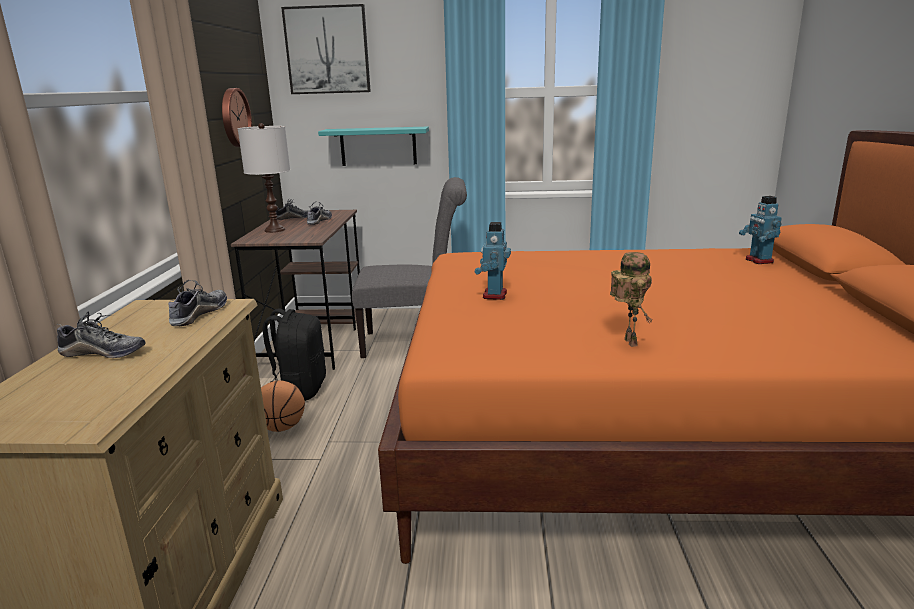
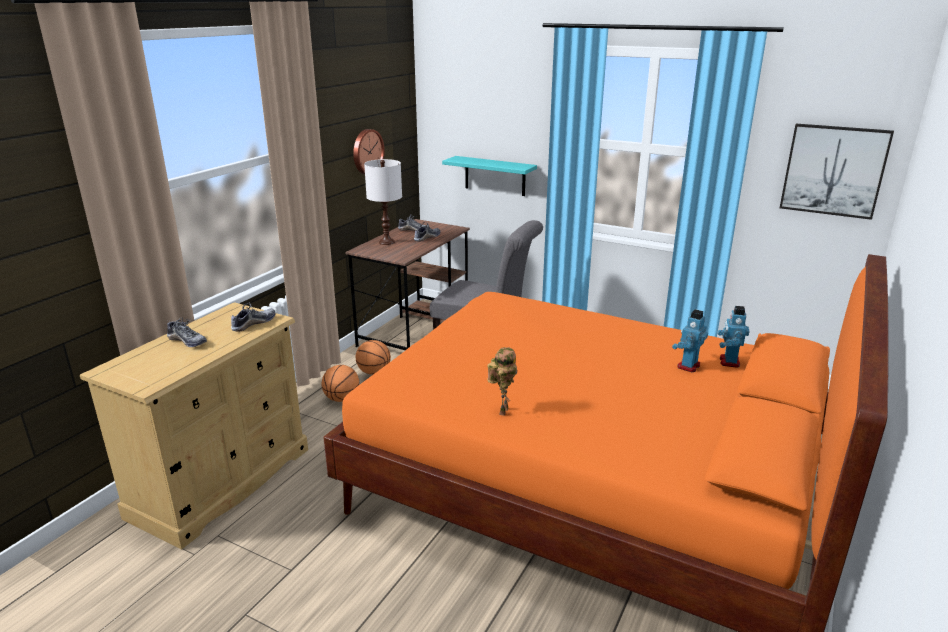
camera: 25 degrees right, 5 degrees up
(300, 390) = (374, 372): black backpack -> basketball
(327, 50) = (461, 91): picture -> picture (834, 170)
(494, 295) = (468, 344): toy robot -> toy robot (688, 366)

